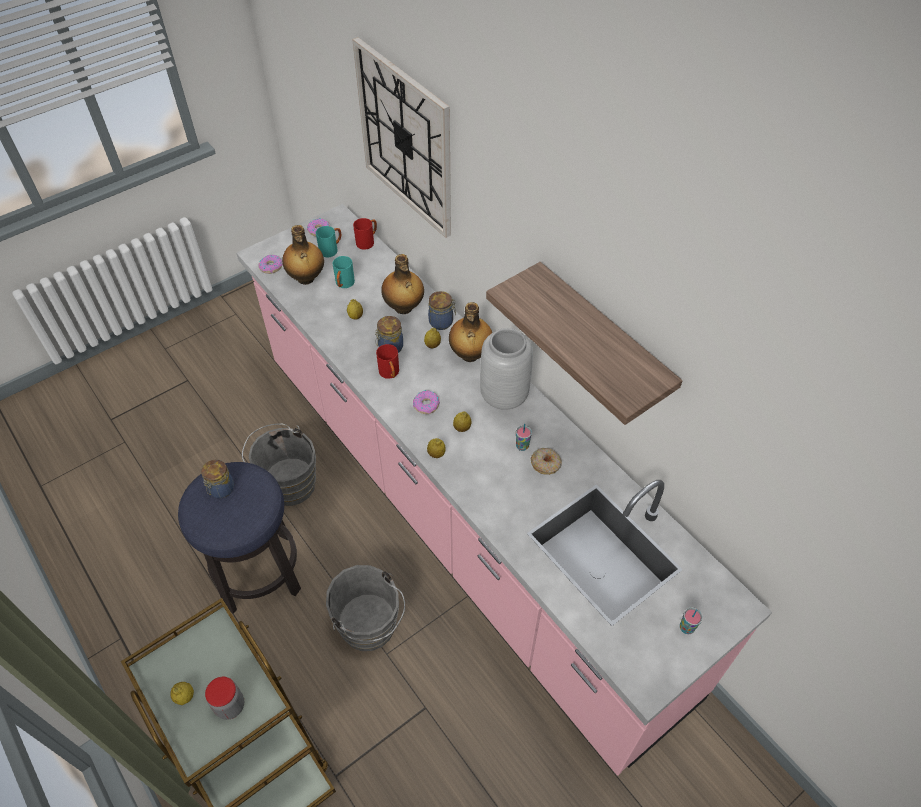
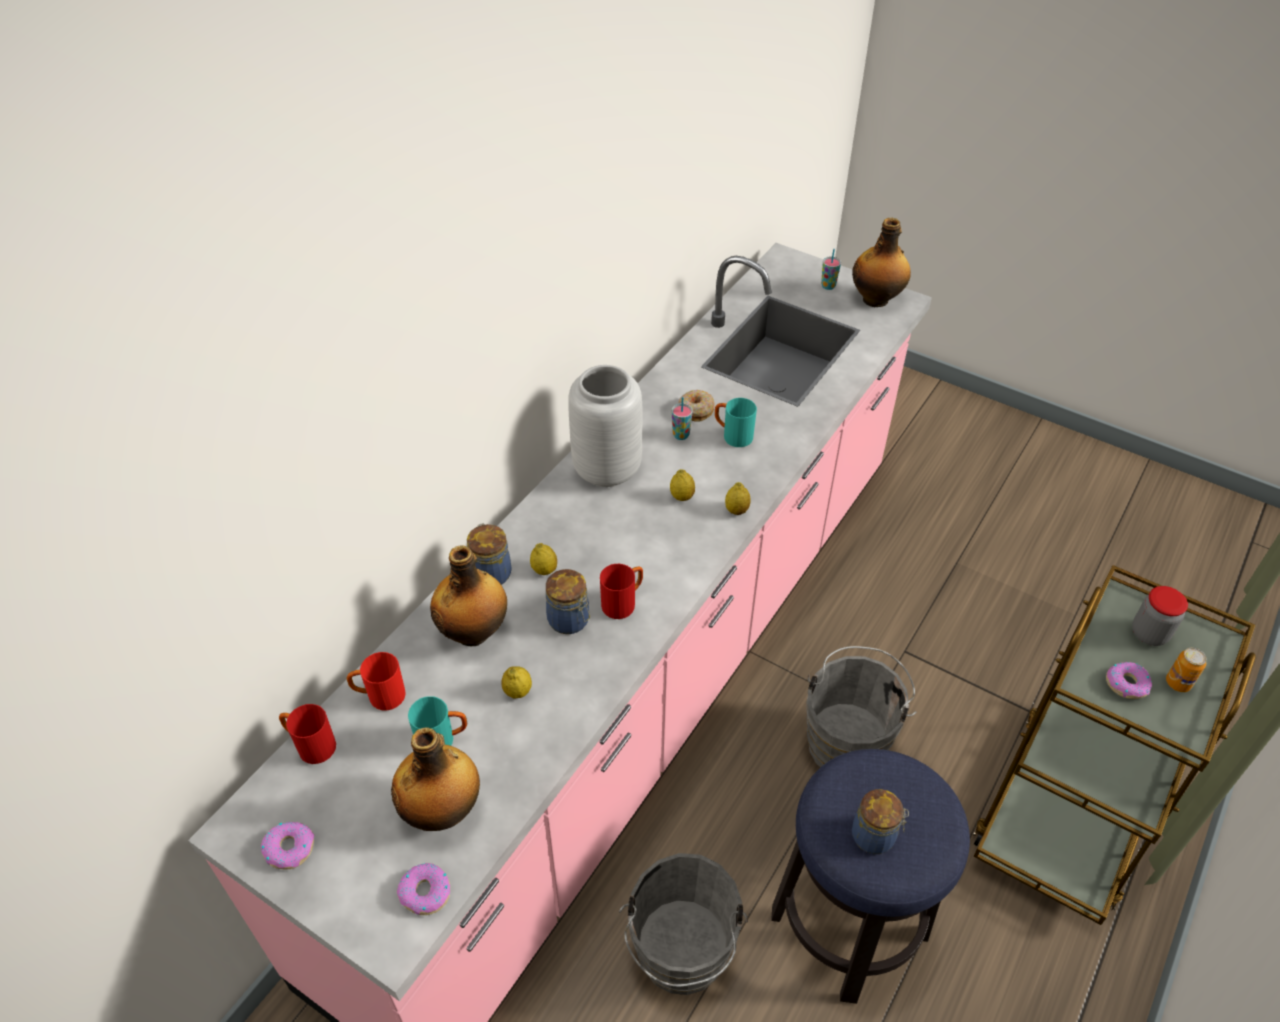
camera: 110 degrees left, 5 degrees down
(185, 697) = (1178, 683): lemon -> can
(331, 249) = (347, 800): turquoise mug -> turquoise mug (732, 435)
(382, 267) = (379, 696): none -> red mug
(405, 139) = (293, 463): wall clock -> none
(426, 405) = (661, 543): donut -> donut (1126, 684)
(470, 355) = (547, 522): bottle -> bottle (876, 299)
(602, 340) = (616, 252): shelf -> none

